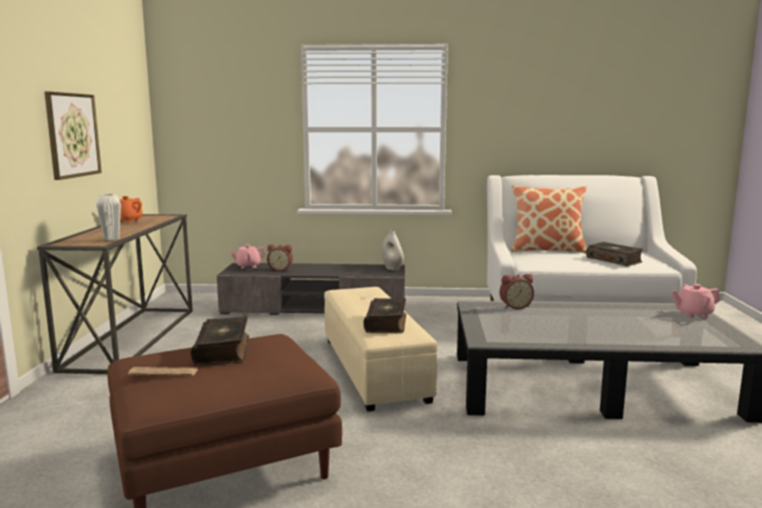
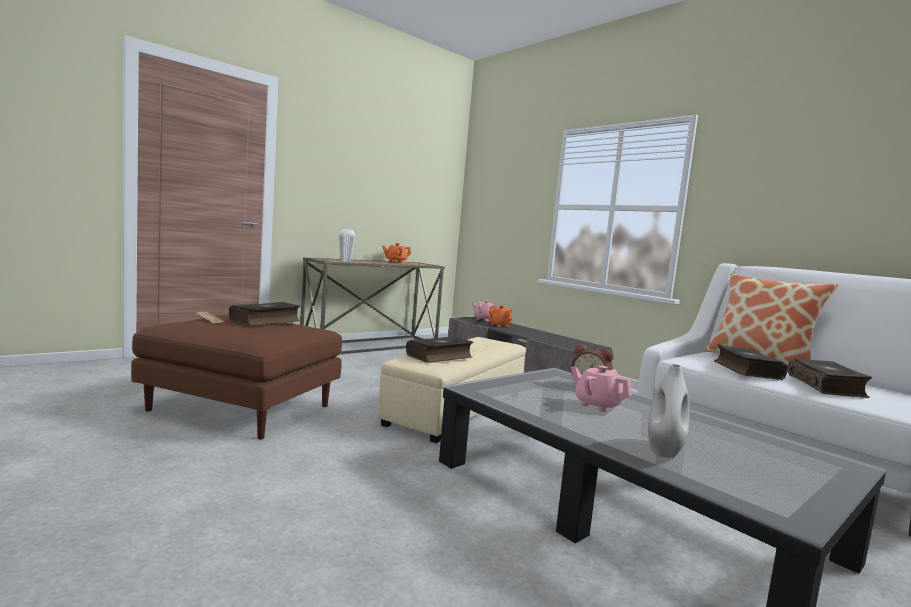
camera: 45 degrees right, 5 degrees down
(72, 135) = (361, 193): picture -> none
(280, 269) = (499, 325): alarm clock -> orange teapot
(392, 268) = (590, 346): white vase -> white vase (664, 451)
(568, 262) = (745, 370): none -> book
(693, 314) = (823, 468): pink teapot -> pink teapot (597, 405)

